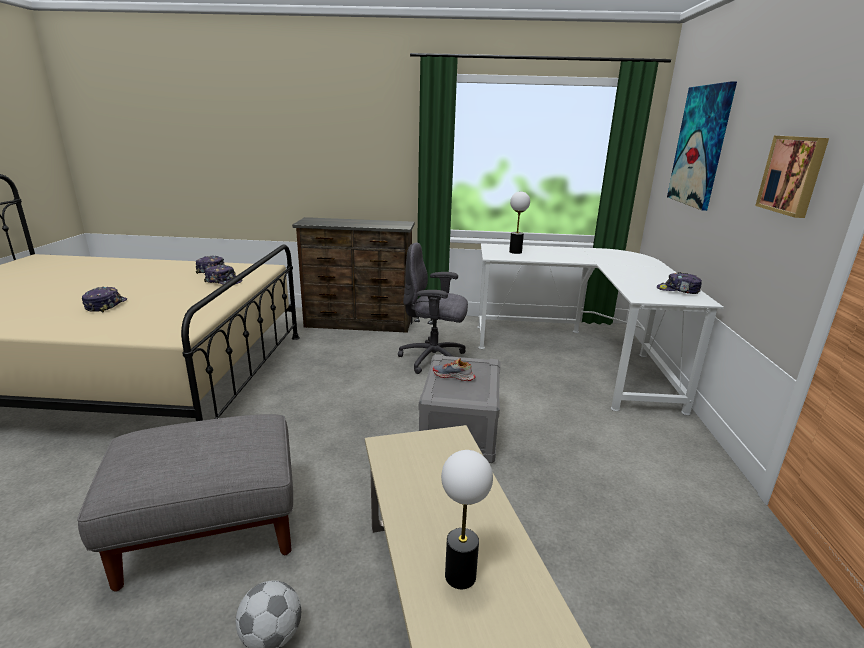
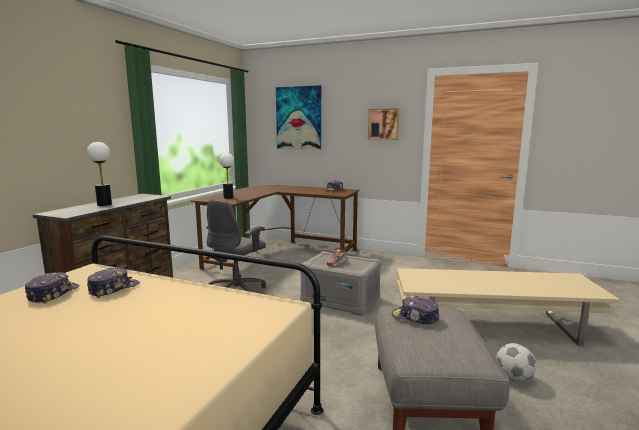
camera: 70 degrees left, 10 degrees down
(105, 305) = (113, 355): cap -> cap (415, 317)
(460, 576) = (515, 284): table lamp -> table lamp (104, 204)
(581, 355) = (278, 253): white desk -> brown desk

